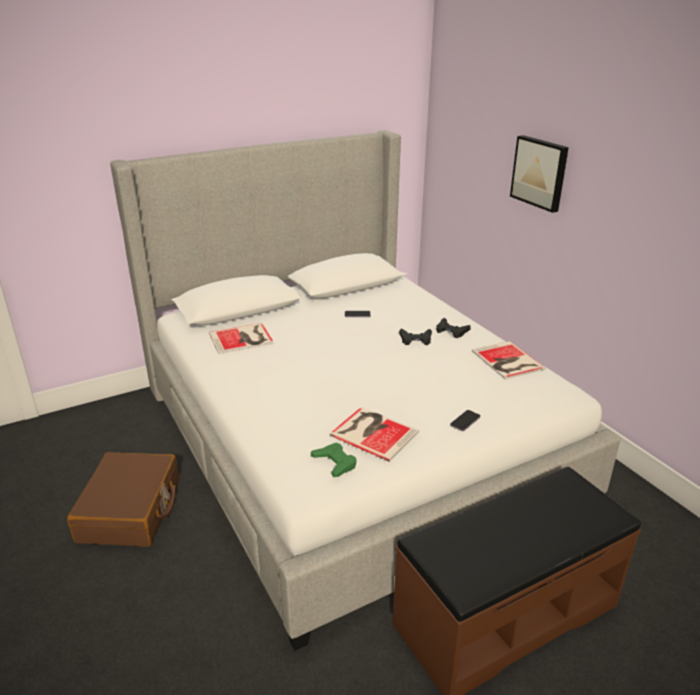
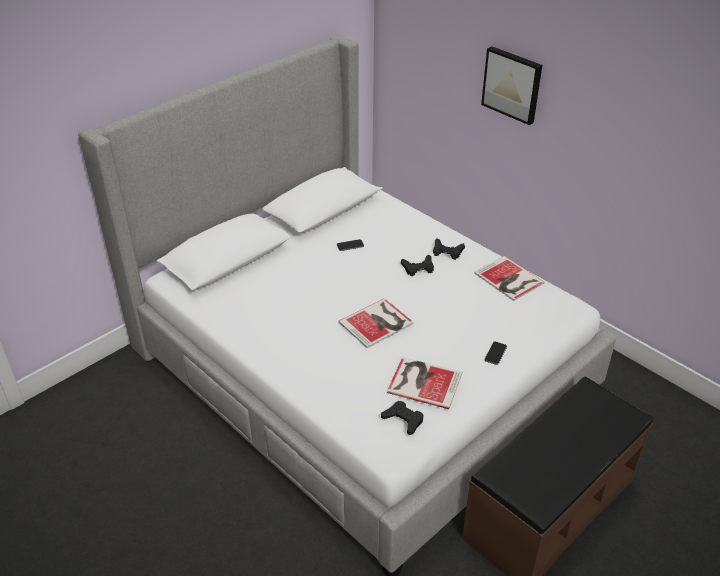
camera: 15 degrees left, 10 degrees up
(131, 510) = (181, 486): brown suitcase -> none
(243, 338) = (251, 295): book -> book (378, 323)
(335, 463) = (403, 420): green game controller -> black game controller

